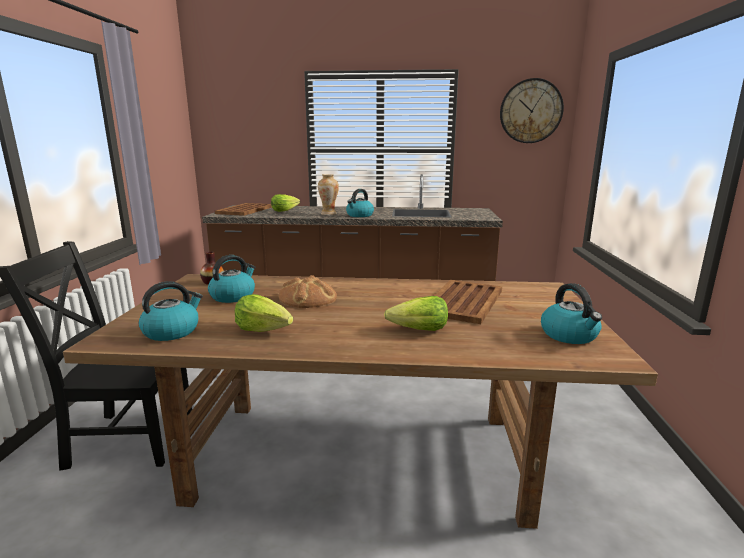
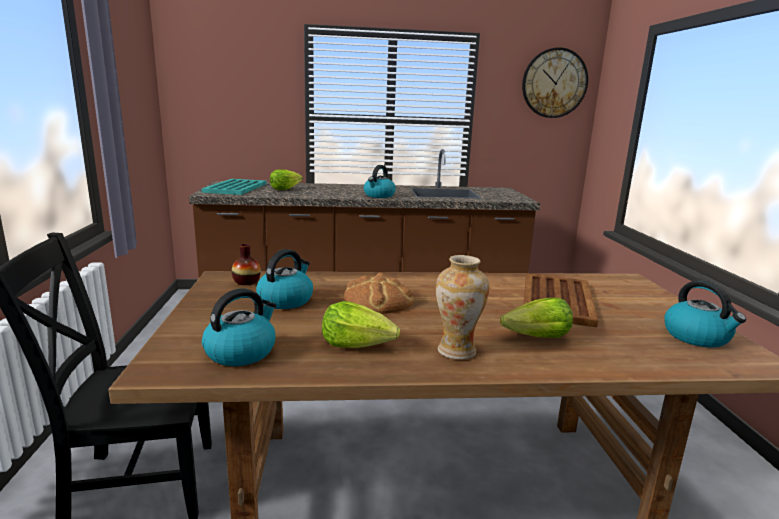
camera: 10 degrees left, 0 degrees up
(245, 210) = (236, 188): brown tray -> turquoise tray
(328, 214) = (341, 193): vase -> vase (456, 351)

